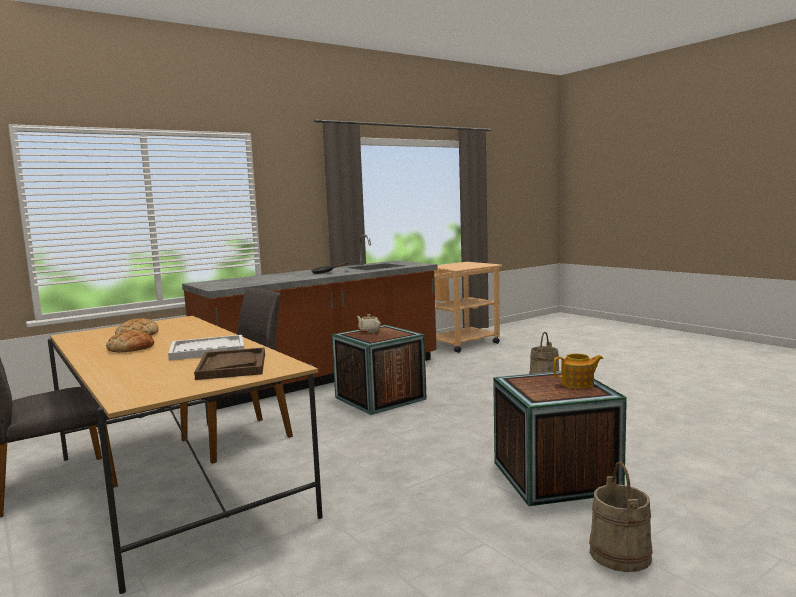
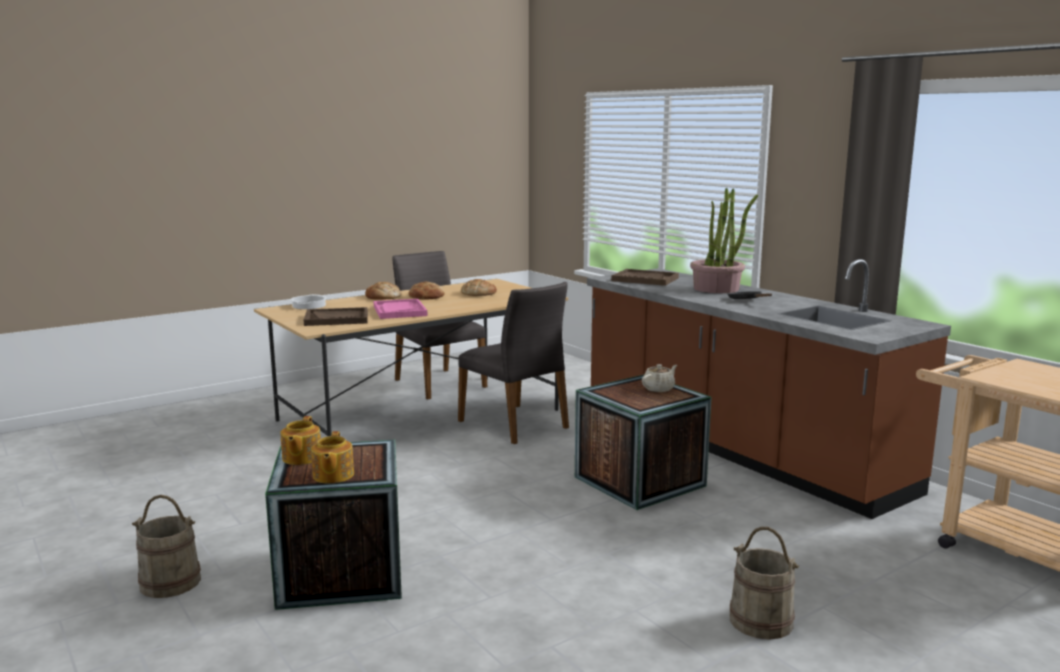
camera: 90 degrees right, 5 degrees up
(107, 362) = (383, 297): none -> bread
(127, 386) = (308, 306): none -> cooking pot
(207, 350) = (399, 311): white tray -> pink tray
(233, 283) = (645, 279): none -> brown tray
(283, 275) = (716, 289): none -> potted plant
(551, 396) = (301, 458): none -> teapot

